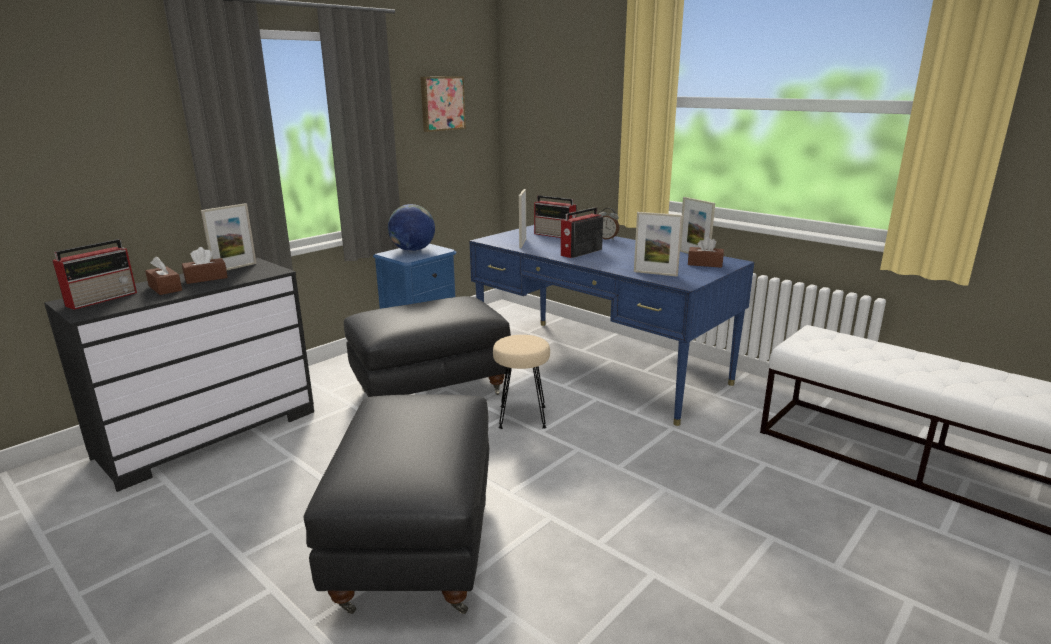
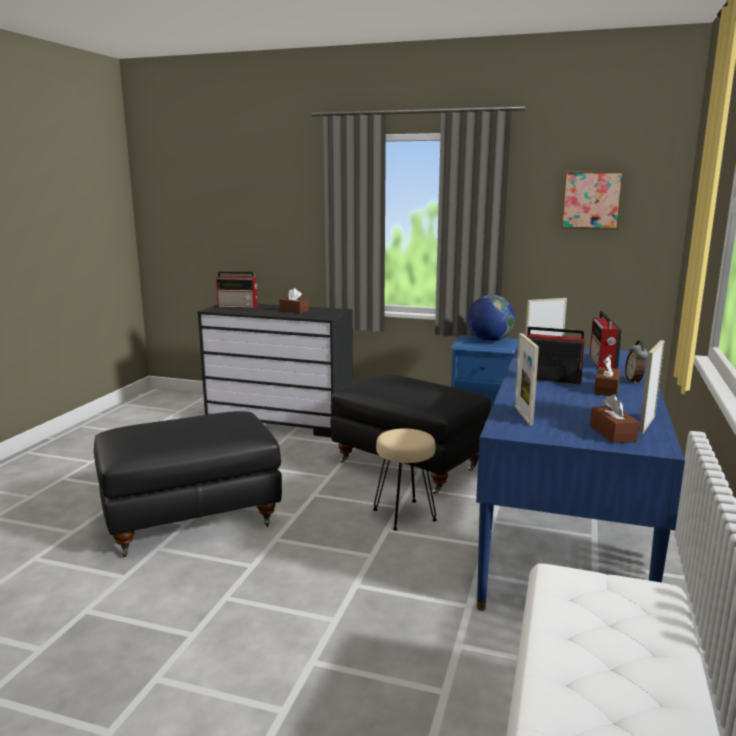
camera: 65 degrees right, 5 degrees down
(165, 288) = (267, 309): brown tissue box -> brown tissue box (606, 389)
(235, 268) = (322, 310): picture frame -> none

